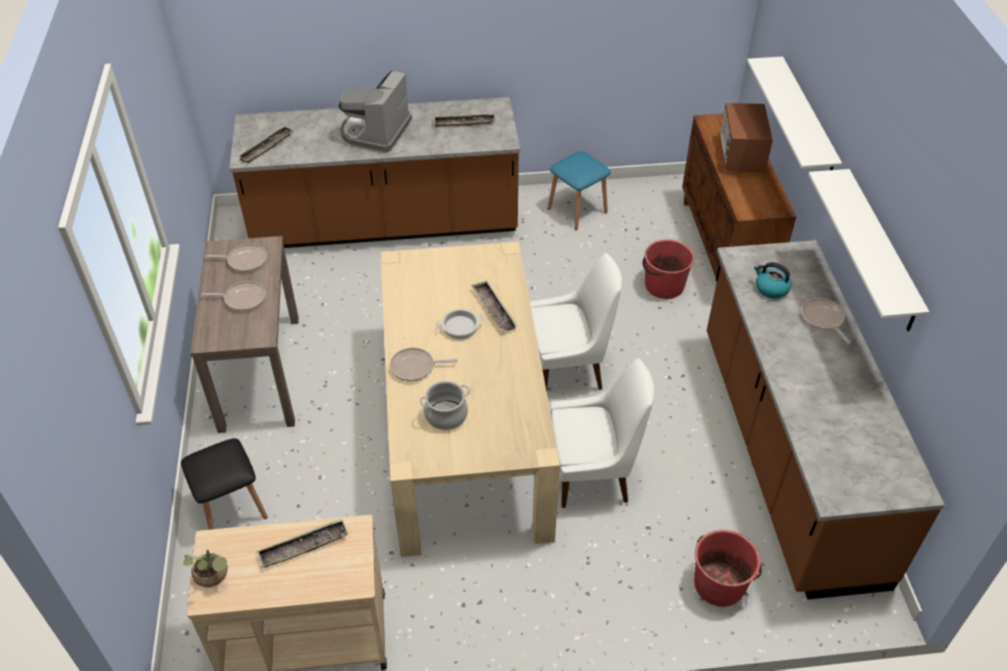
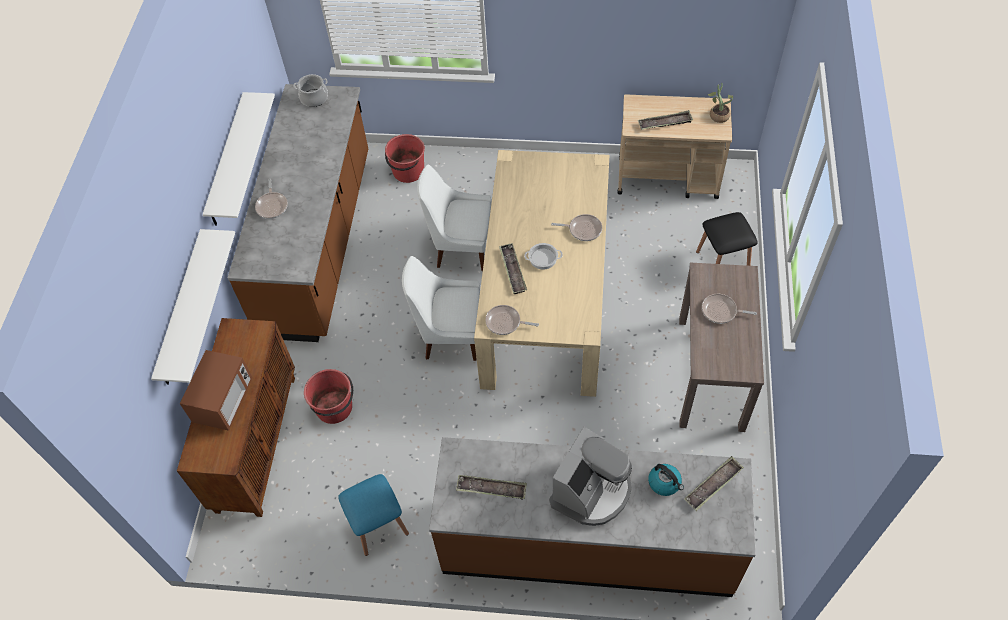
camera: 165 degrees left, 10 degrees up
(245, 261) = (723, 353): frying pan -> frying pan (505, 322)
(446, 415) = (566, 191): cooking pot -> cooking pot (314, 98)
(771, 288) = (293, 237): kettle -> kettle (665, 483)

